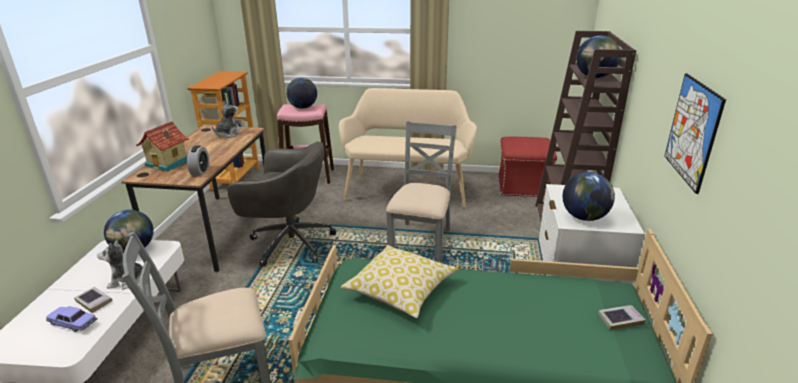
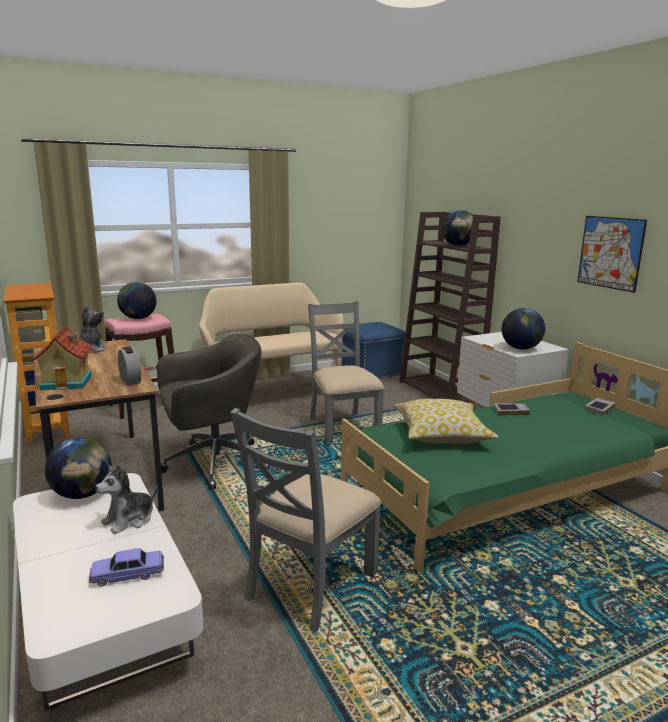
camera: 35 degrees left, 10 degrees down
(94, 301) = (119, 549): book -> book (511, 411)
(523, 186) = (372, 371): red ottoman -> blue ottoman

